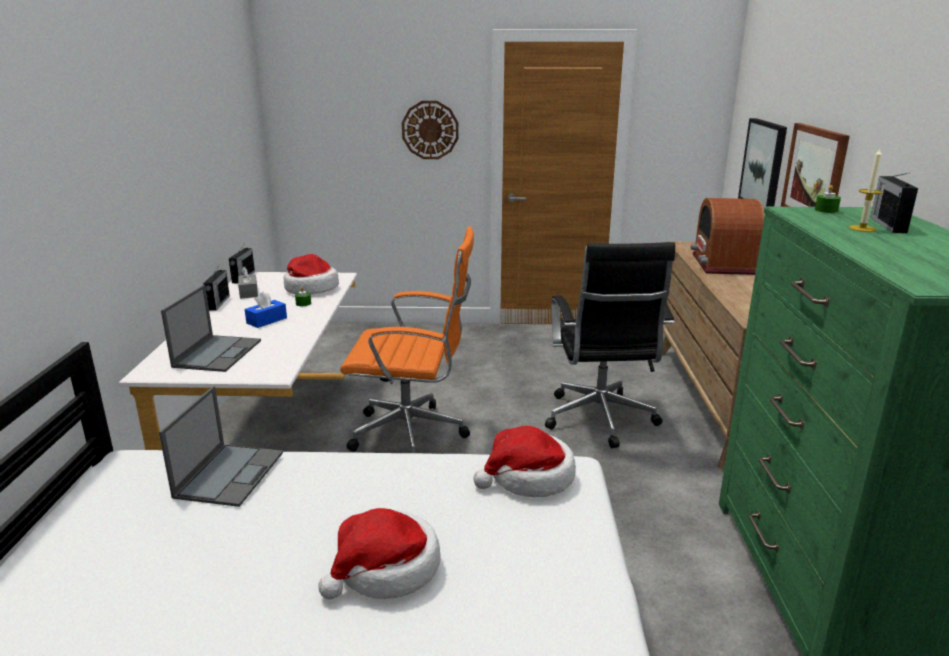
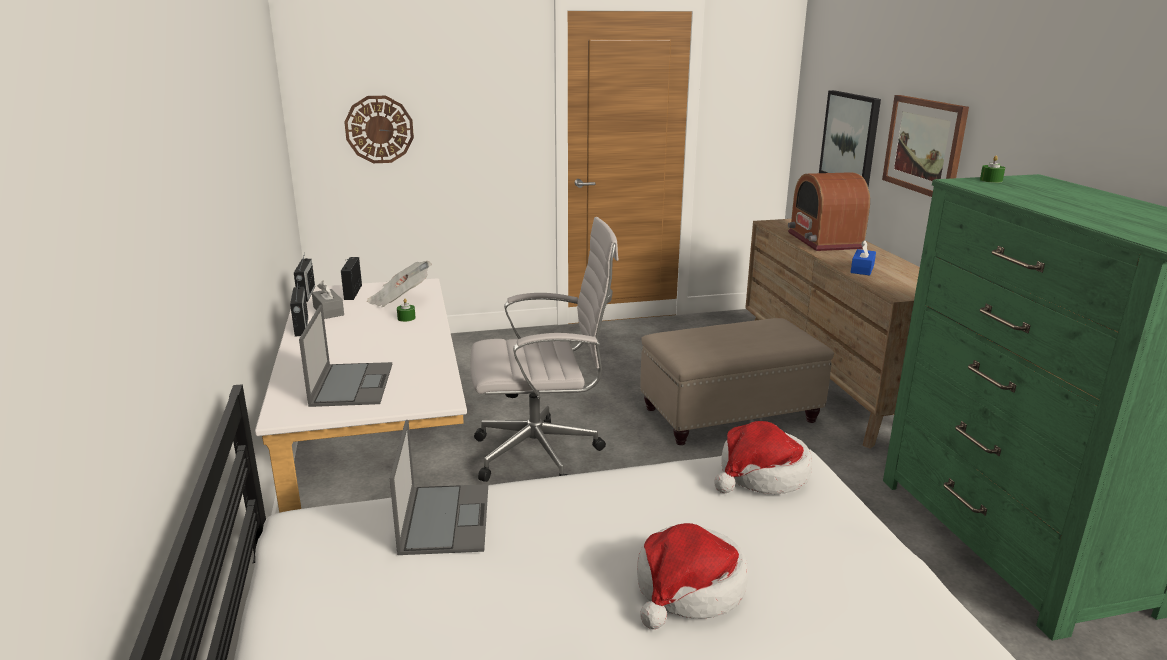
camera: 15 degrees left, 0 degrees up
(266, 320) = (379, 341): blue tissue box -> blue tissue box (862, 269)
(310, 288) = (400, 300): hat -> newspaper
(414, 434) = (543, 454): orange office chair -> white office chair
(430, 130) = (486, 111): wall clock -> wall clock (379, 129)
(600, 421) = (728, 415): black office chair -> beige ottoman
(862, 228) = (1045, 196): candle -> none
(887, 224) = (1059, 191): radio -> radio (353, 292)

